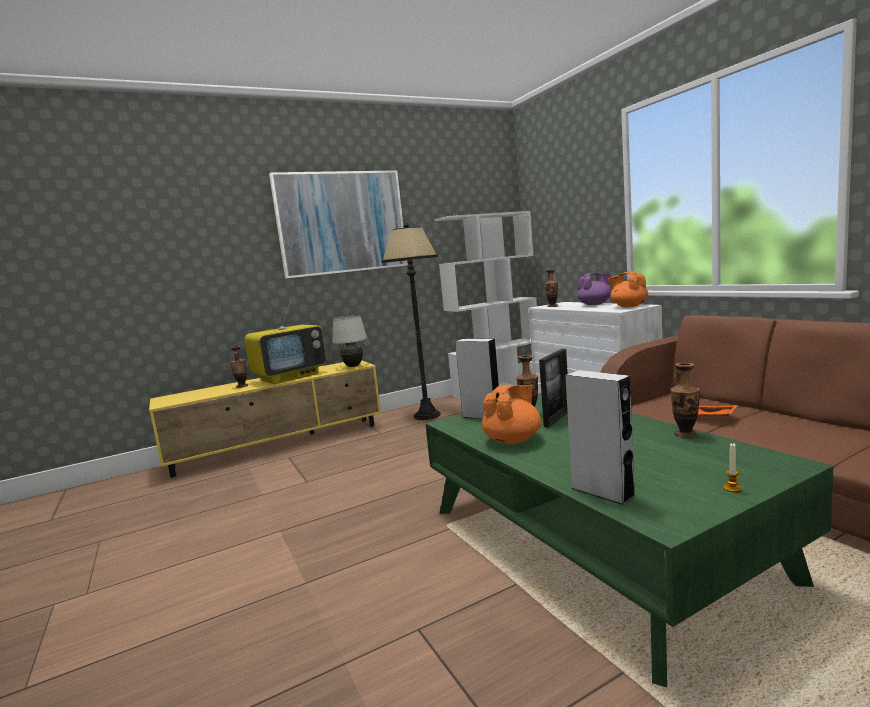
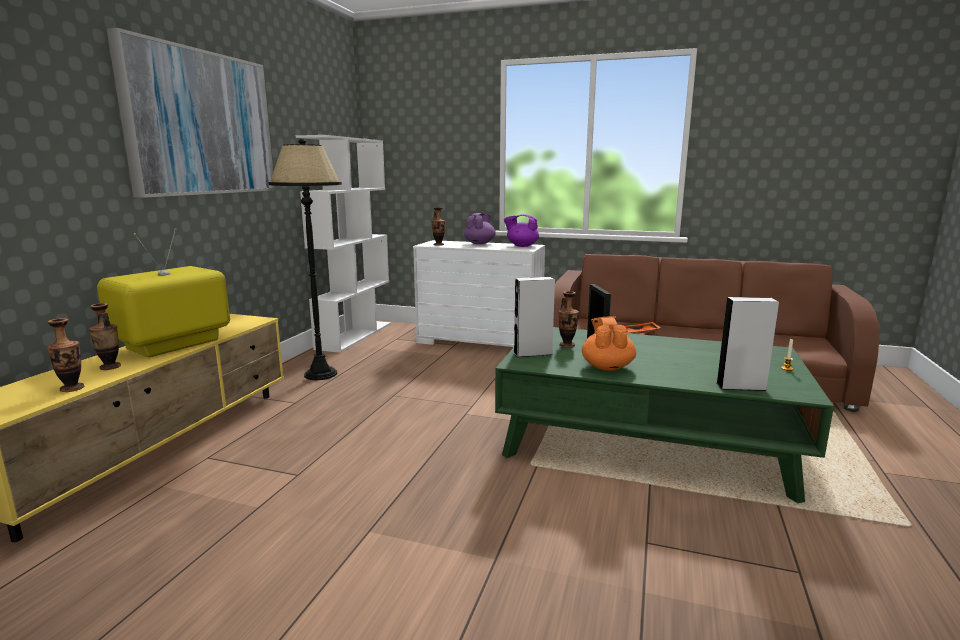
camera: 45 degrees left, 5 degrees up
(290, 377) = (173, 345): television -> television turned 150 degrees counterclockwise
(353, 366) = (247, 322): white table lamp -> none
(628, 306) = (521, 246): orange teapot -> purple teapot
(685, 434) = (697, 343): vase -> vase (72, 388)

